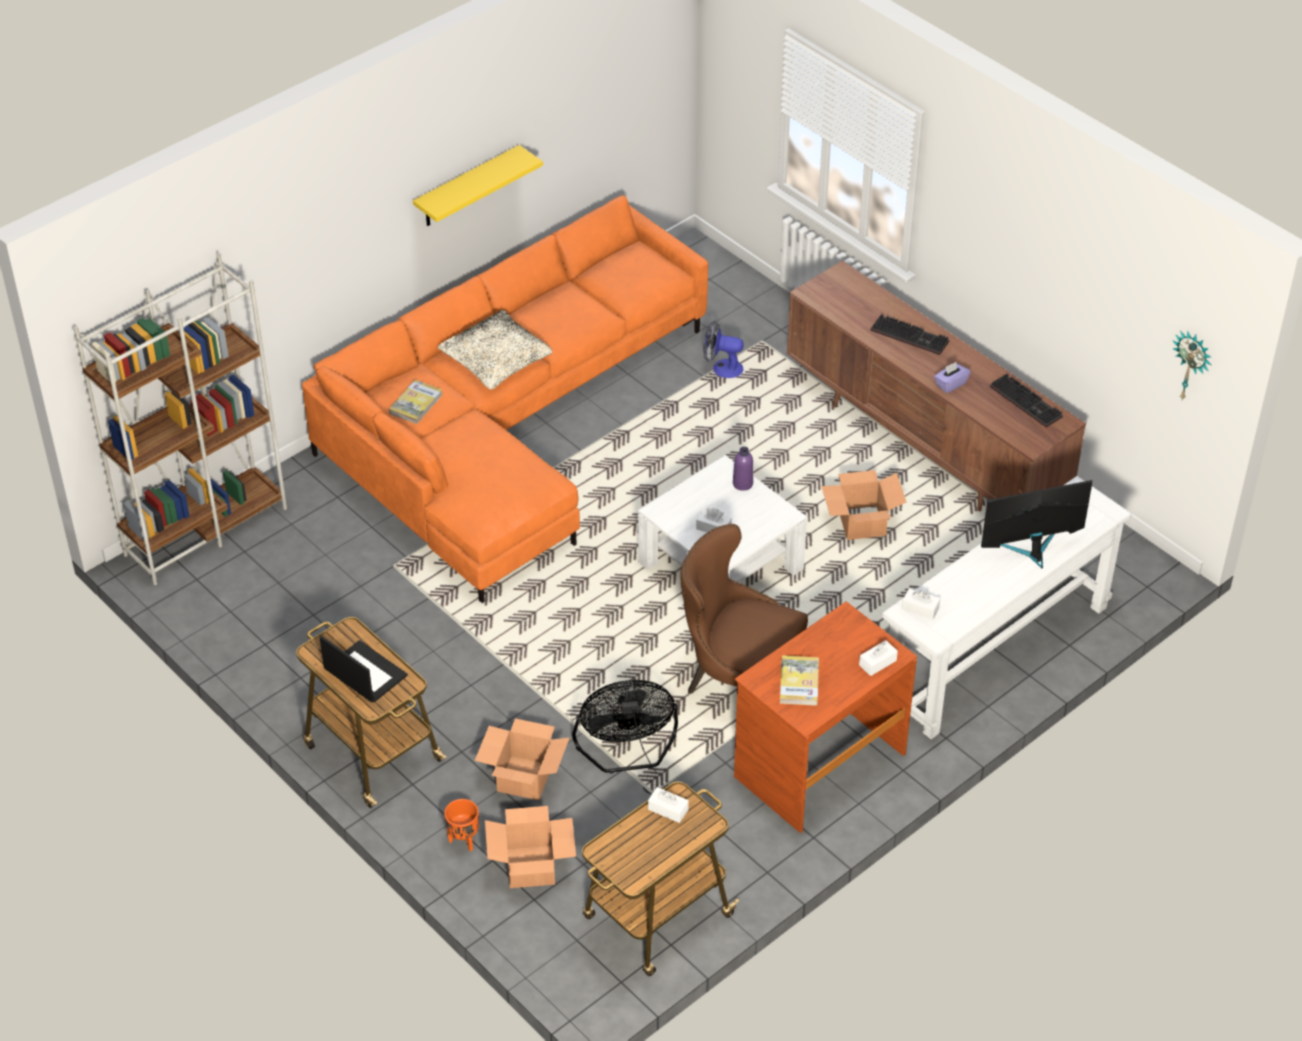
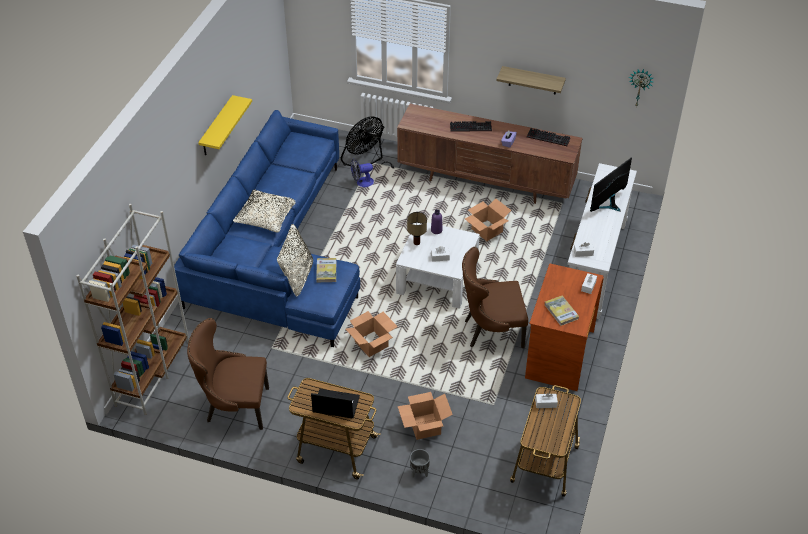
camera: 30 degrees left, 0 degrees up
(280, 628) = (235, 407): none -> brown chair
(416, 404) = (241, 255): book -> book (326, 271)
(463, 840) = (419, 473): orange planter -> grey planter
(470, 470) = (297, 278): none -> beige pillow
(506, 425) = (275, 252): orange sofa -> blue sofa
(530, 866) = (463, 470): cardboard box -> cardboard box (371, 344)
(632, 758) = (470, 391): black fan -> black fan (369, 159)
(696, 490) = (416, 242): none -> table lamp
(1032, 290) = (532, 80): none -> shelf

